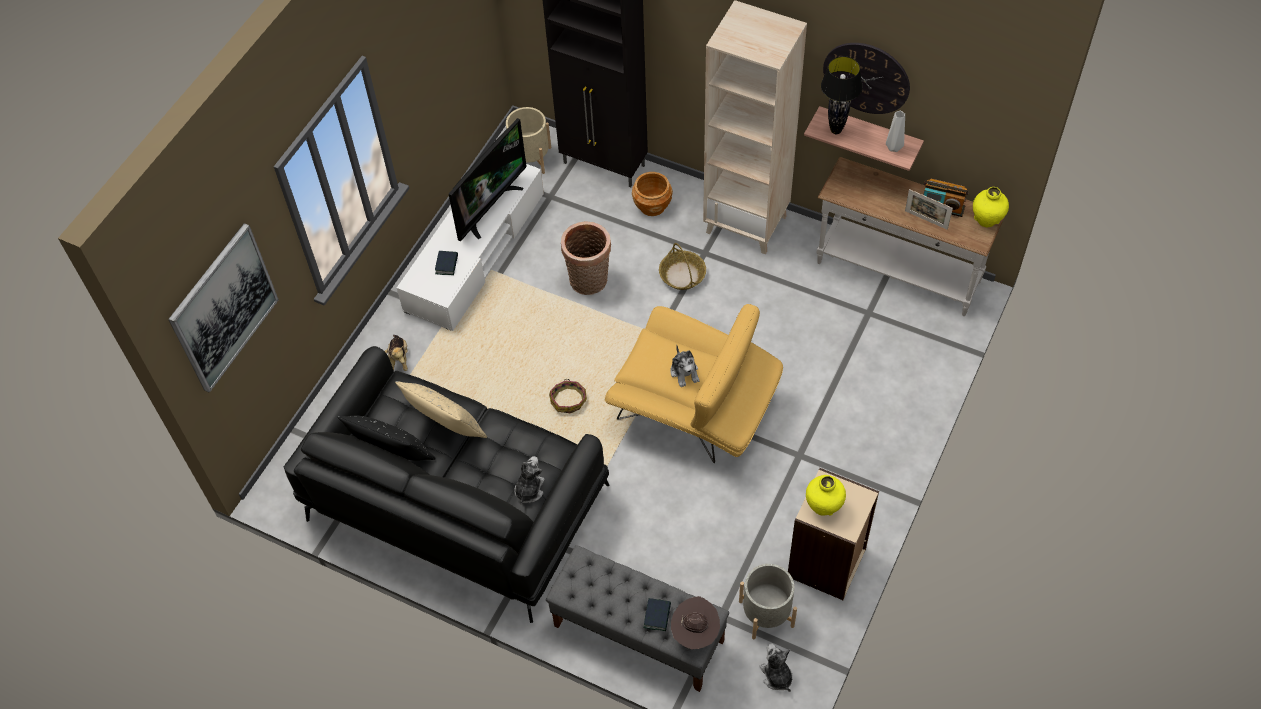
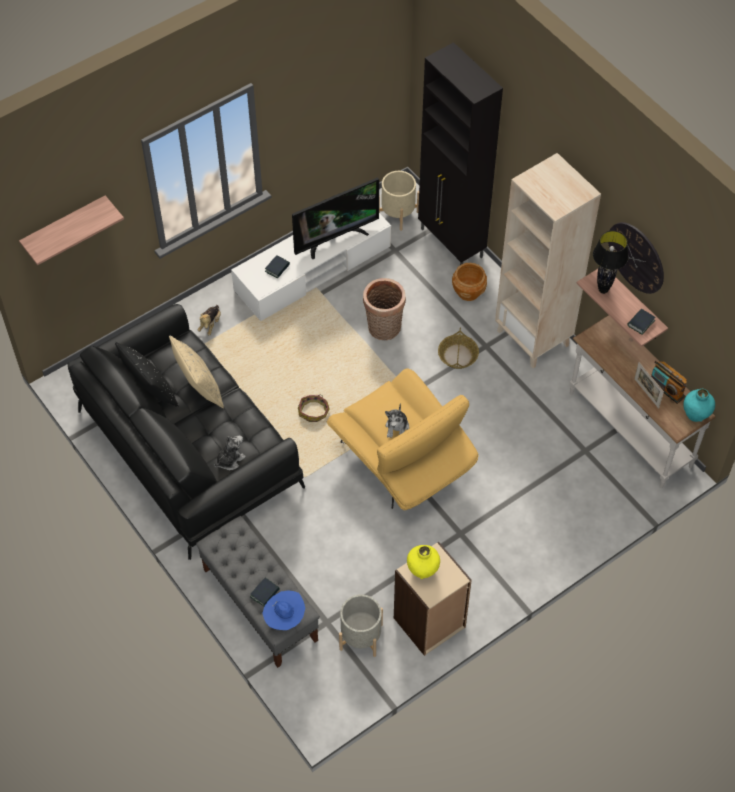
camera: 25 degrees right, 0 degrees up
(223, 308) = (65, 227): picture -> shelf
(695, 632) = (284, 618): brown hat -> blue hat
(776, 675) = (340, 684): plush toy -> none
(894, 147) = (640, 323): grey vase -> book
(986, 220) = (695, 415): yellow vase -> turquoise vase

